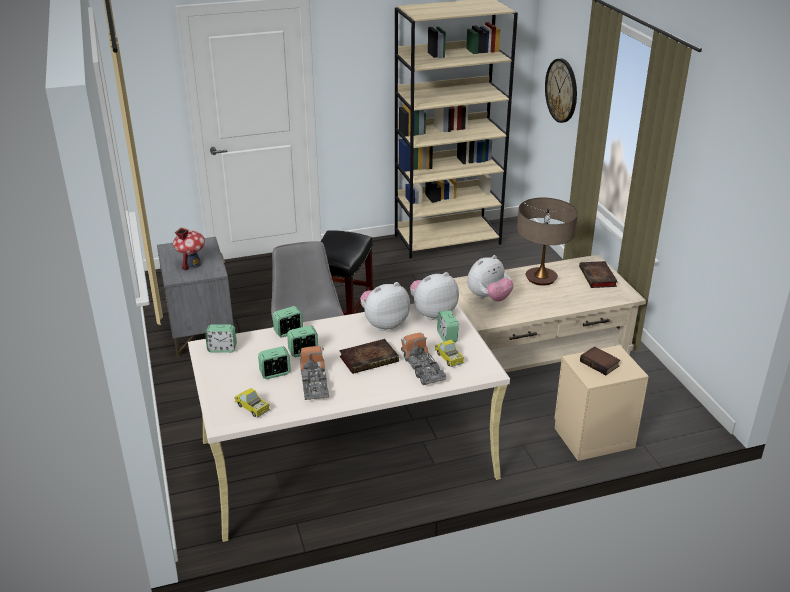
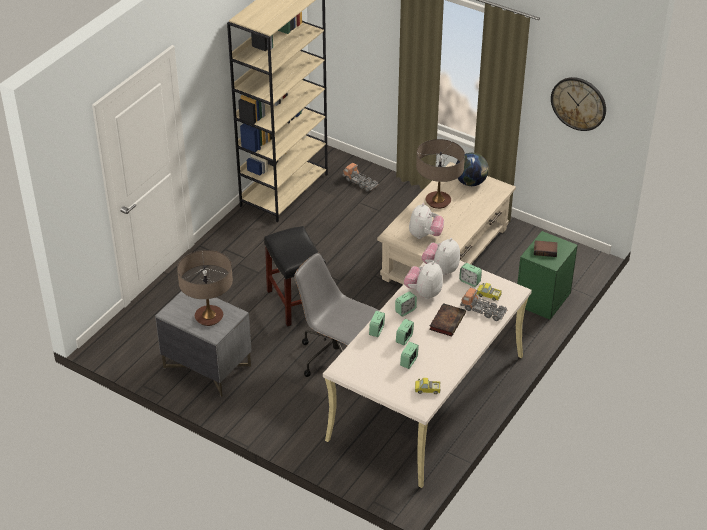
camera: 40 degrees left, 10 degrees up
(192, 264) = (209, 317): toy house -> table lamp
(222, 349) = (355, 365): alarm clock -> alarm clock (405, 310)
(314, 383) = (438, 355): toy truck -> toy truck (360, 182)
(562, 90) = (357, 36): wall clock -> wall clock (578, 103)
(591, 437) = (542, 299): beige nightstand -> green nightstand
(598, 277) = (471, 182): book -> globe

